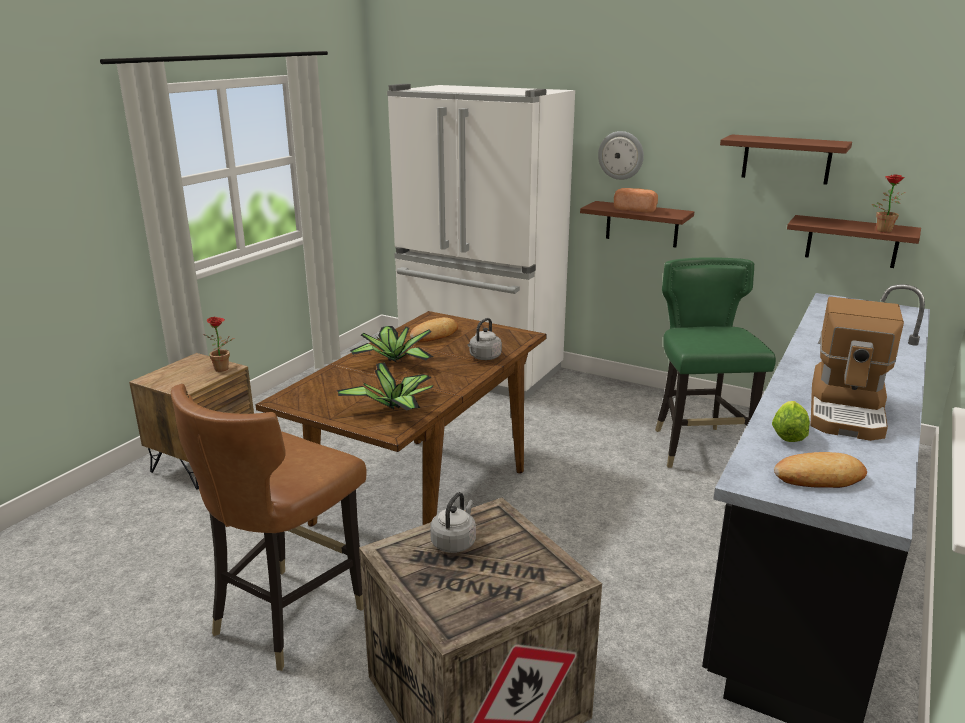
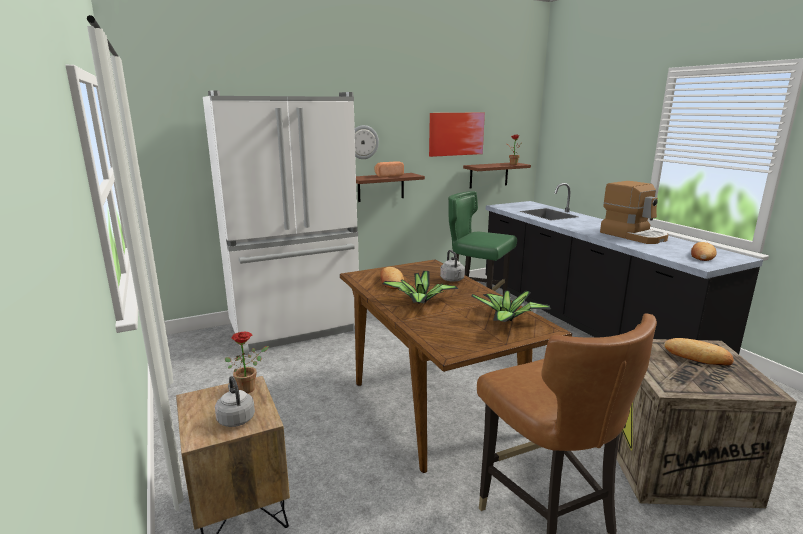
camera: 55 degrees left, 5 degrees down
(454, 542) = (664, 364): grey kettle -> grey kettle (235, 418)
(511, 565) = (697, 356): none -> bread
(786, 159) = (456, 134): brown shelf -> picture
(788, 434) = (653, 248): lettuce -> none

